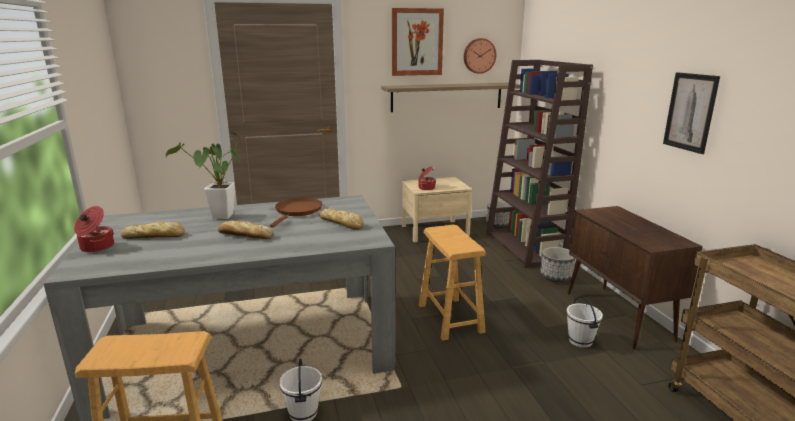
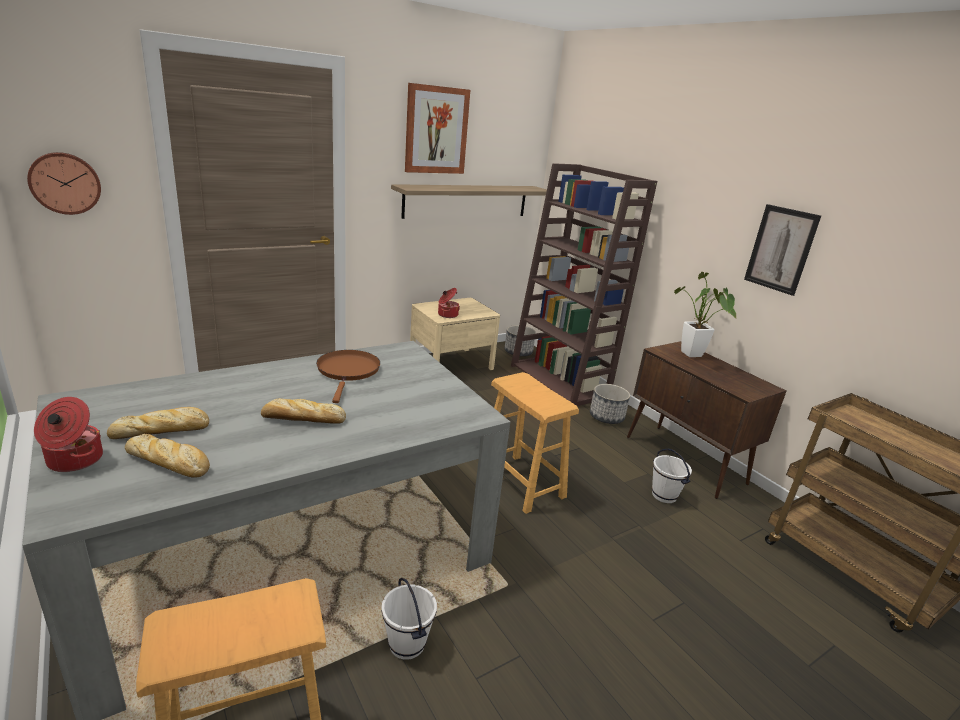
camera: 20 degrees left, 5 degrees up
(221, 218) = (245, 389): potted plant -> potted plant (693, 356)
(342, 223) = (421, 389): bread -> bread (169, 462)
(479, 56) = (505, 152): wall clock -> wall clock (65, 183)

